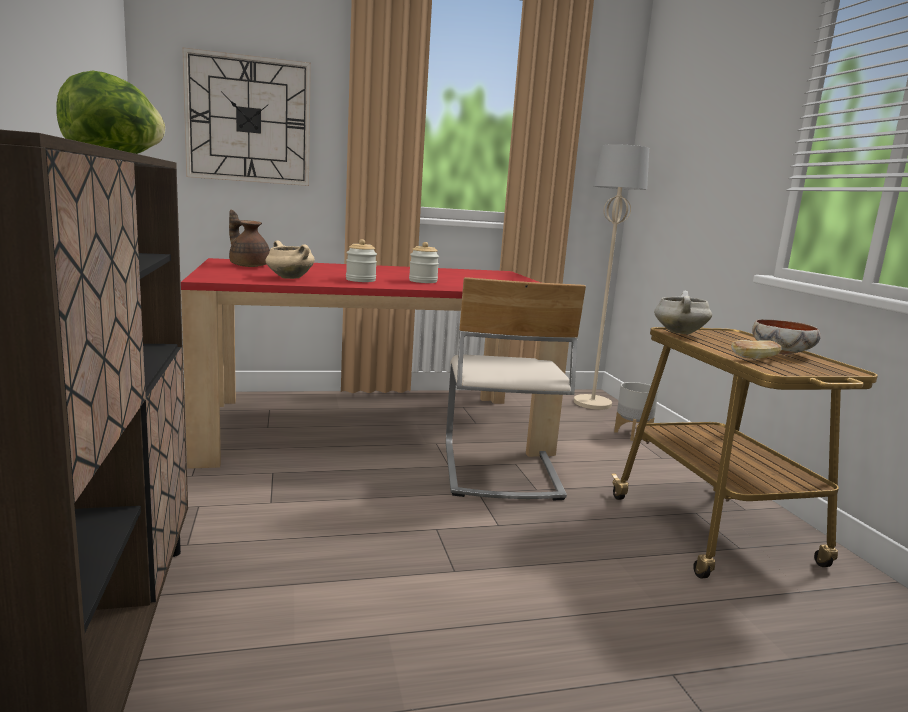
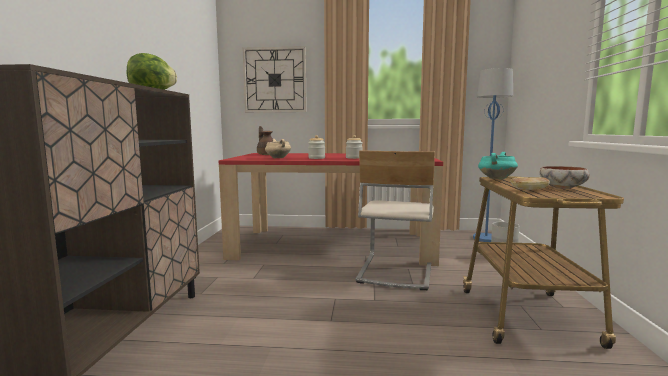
camera: 20 degrees right, 5 degrees down
(593, 403) = (486, 238): beige floor lamp -> blue floor lamp
(678, 332) = (496, 179): white cooking pot -> turquoise cooking pot

